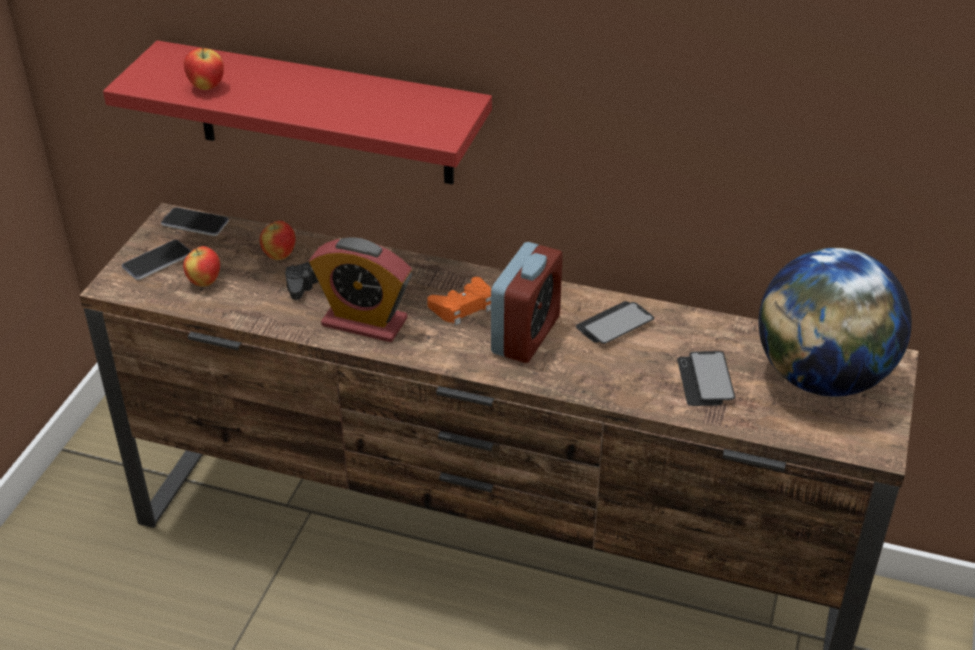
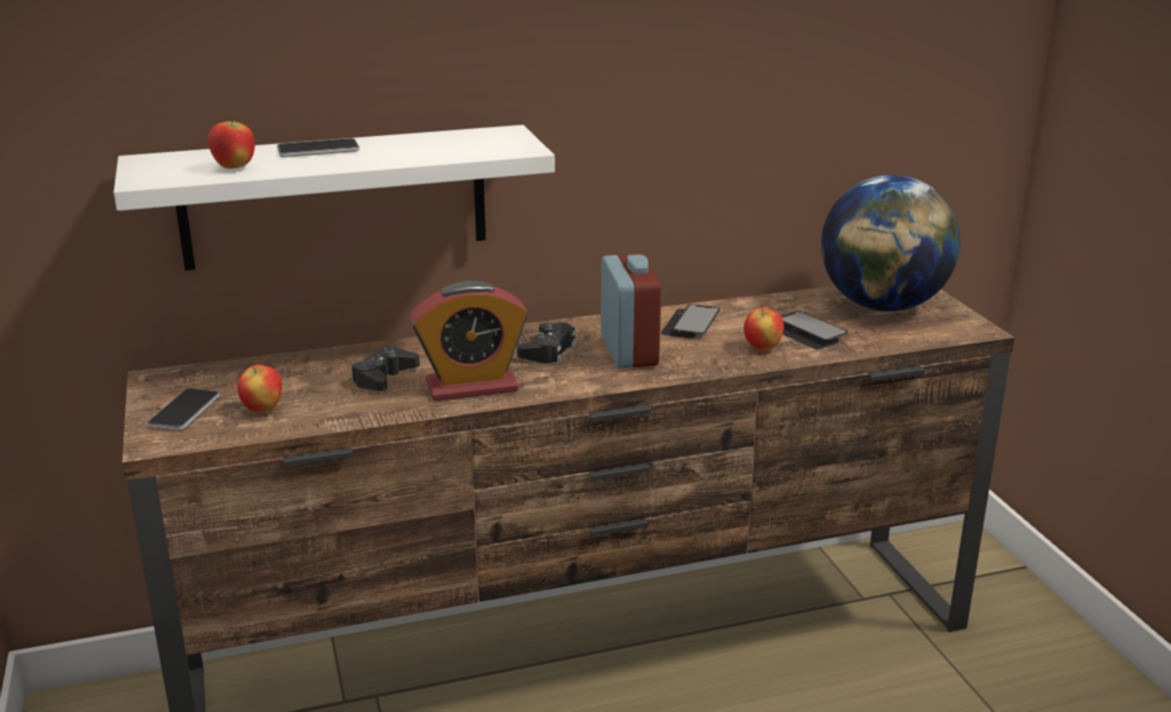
camera: 35 degrees left, 15 degrees down
(195, 223) = (190, 374): phone -> phone (318, 150)
(279, 256) = (319, 370): apple -> apple (762, 348)
(323, 114) = (334, 197): red shelf -> white shelf
(463, 307) = (548, 351): orange game controller -> black game controller

